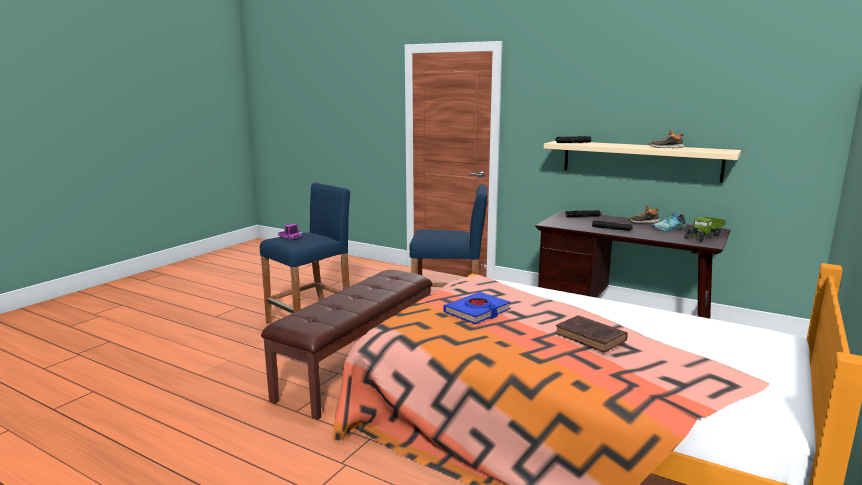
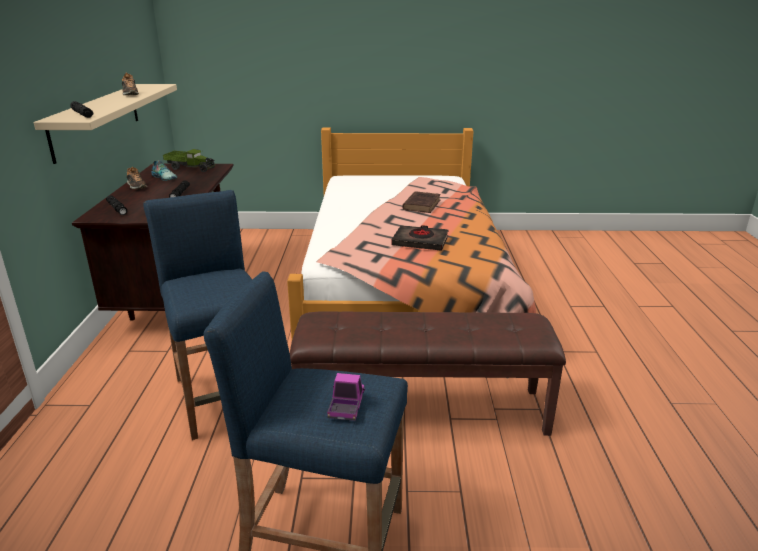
camera: 120 degrees left, 10 degrees up
(477, 312) = (420, 242): blue book -> black book

